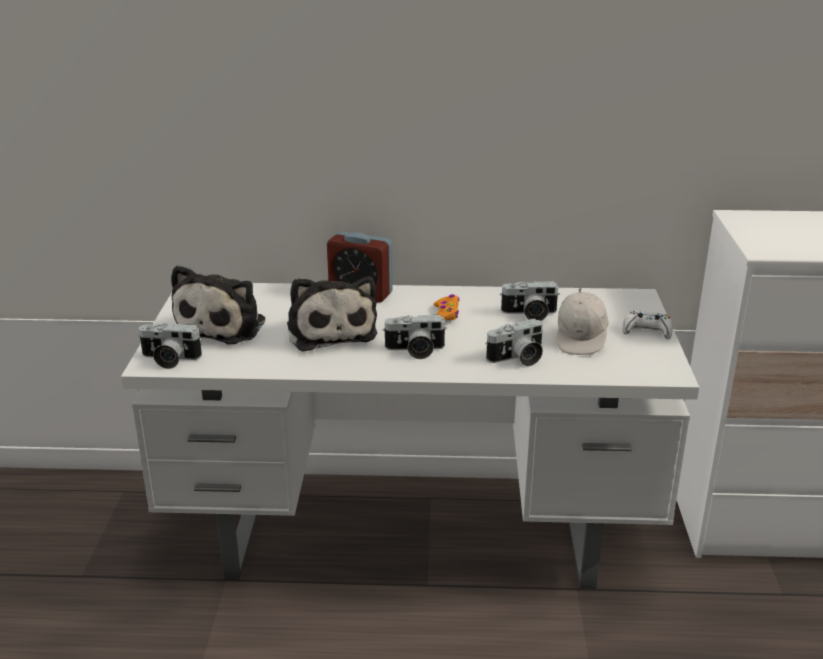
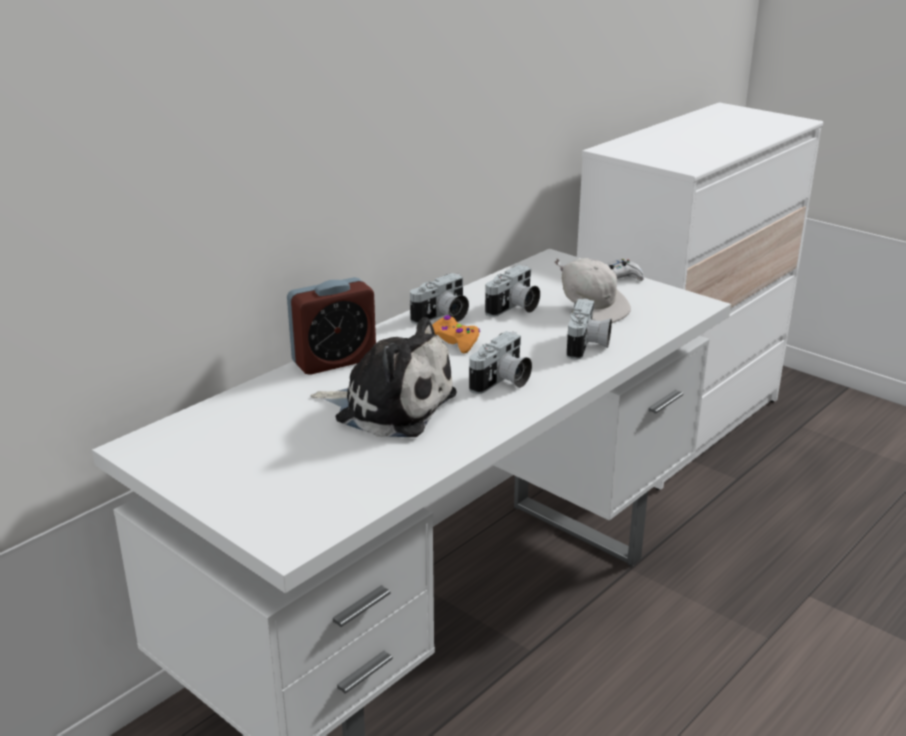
camera: 50 degrees left, 0 degrees up
(169, 359) = (297, 526): camera -> camera (442, 317)
(223, 325) = (270, 461): plush toy -> none

